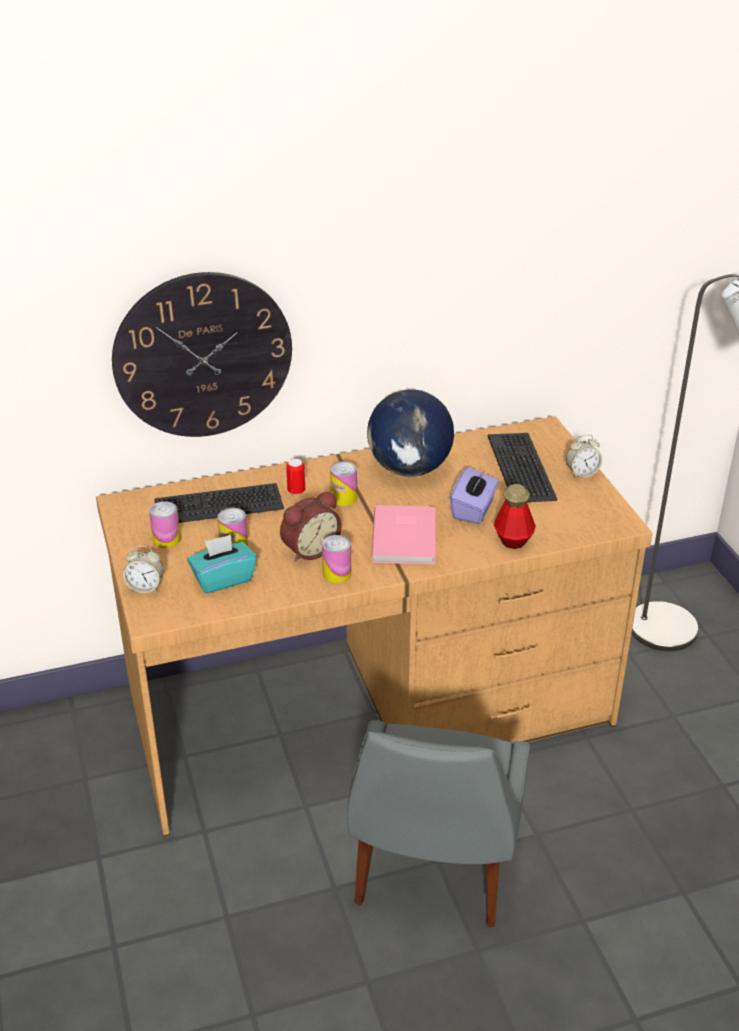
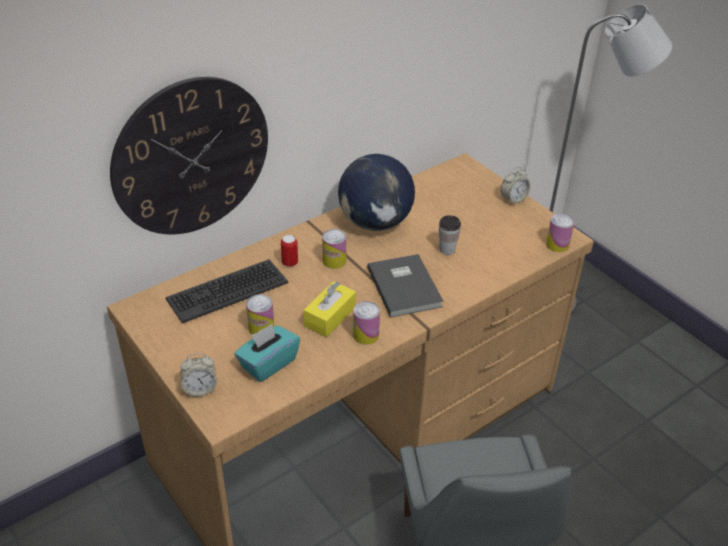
camera: 20 degrees left, 5 degrees up
(166, 539) = (196, 335): can -> can (557, 244)
(309, 549) = (330, 317): alarm clock -> yellow tissue box
(406, 536) = (405, 286): pink book -> grey book
(473, 510) = (447, 250): purple tissue box -> cup
(513, 540) = (493, 270): bottle -> none
(522, 468) = (464, 204): keyboard -> none

